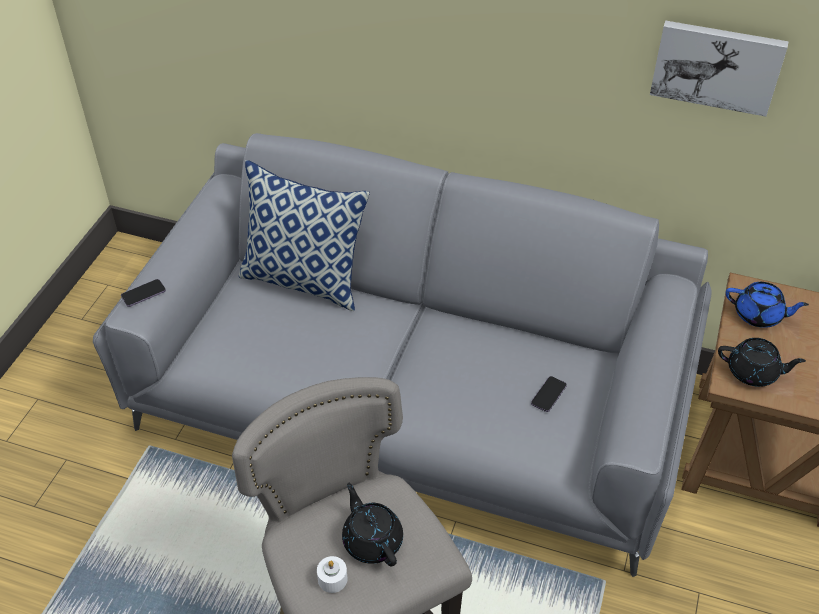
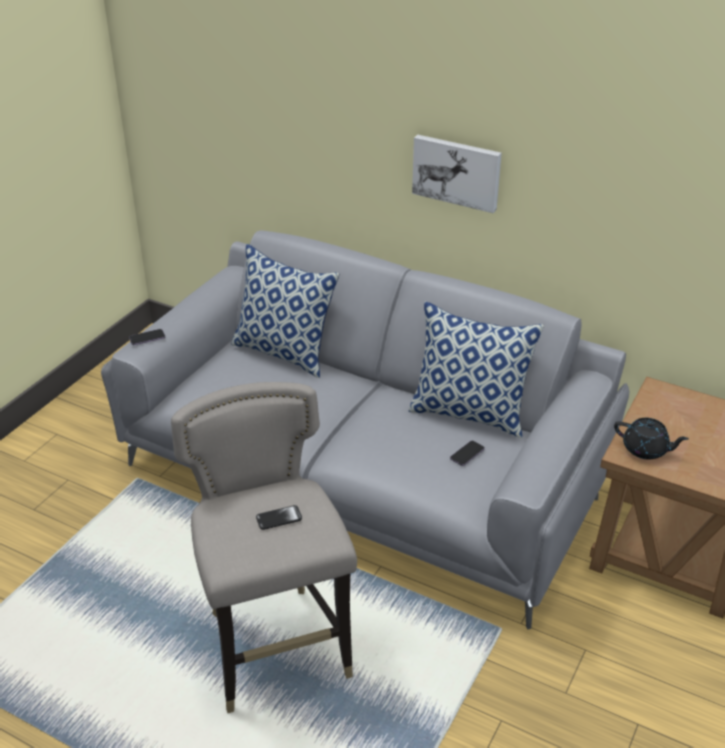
camera: 10 degrees right, 10 degrees down
(332, 579) = (239, 540): white candle -> none
(372, 540) = (279, 518): black teapot -> phone
(537, 337) = (470, 413): none -> pillow
(717, 66) = (626, 182): picture -> picture (457, 172)
(759, 315) = (663, 409): blue teapot -> none

